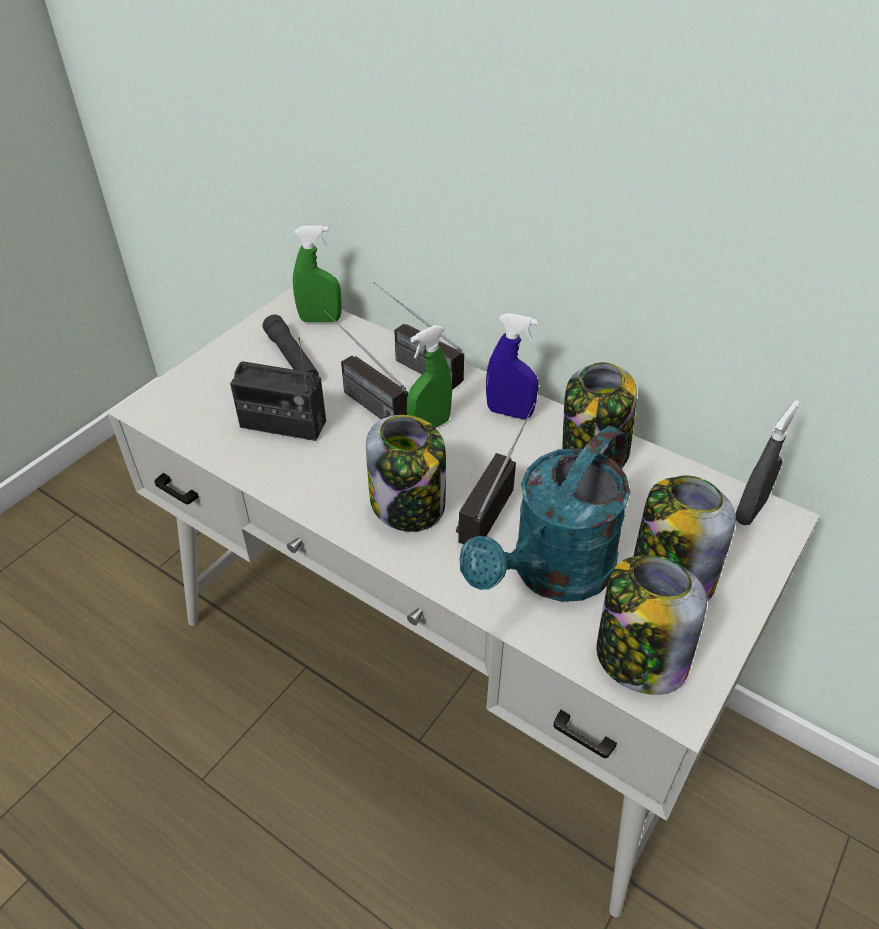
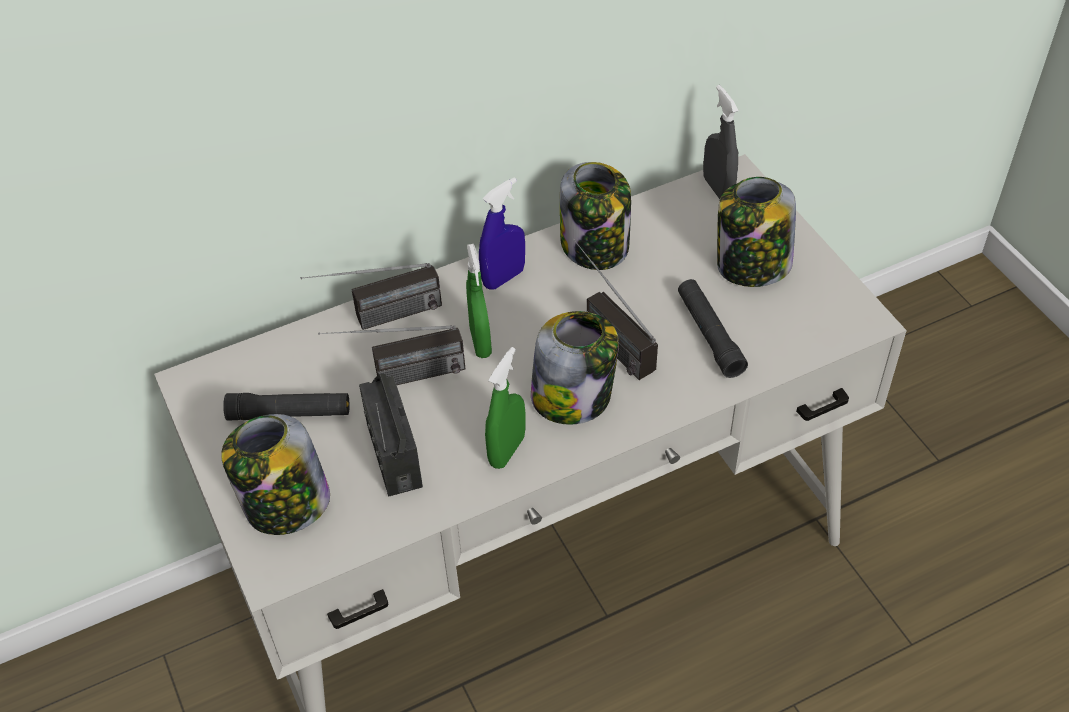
camera: 60 degrees left, 5 degrees up
(283, 424) = (393, 455): radio -> radio turned 120 degrees clockwise
(320, 320) = (241, 367): green spray bottle -> green spray bottle (507, 450)
(552, 574) = (709, 334): turquoise watering can -> black flashlight
(638, 657) = (815, 322): jar -> jar (285, 505)

